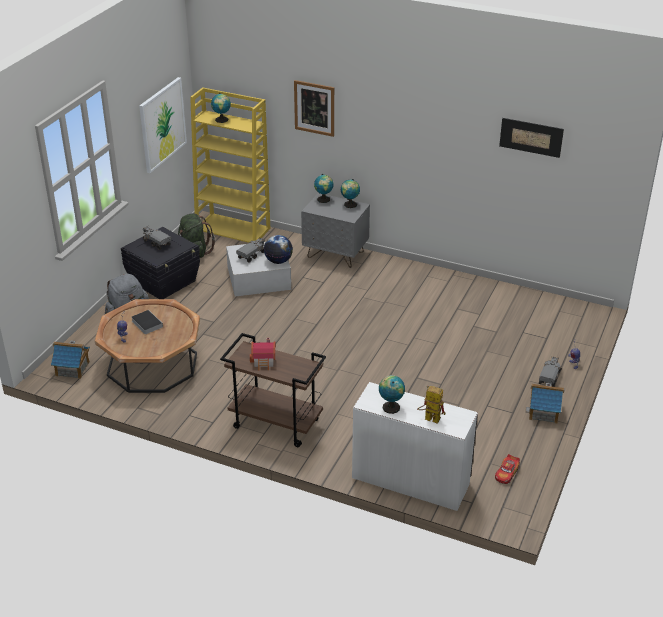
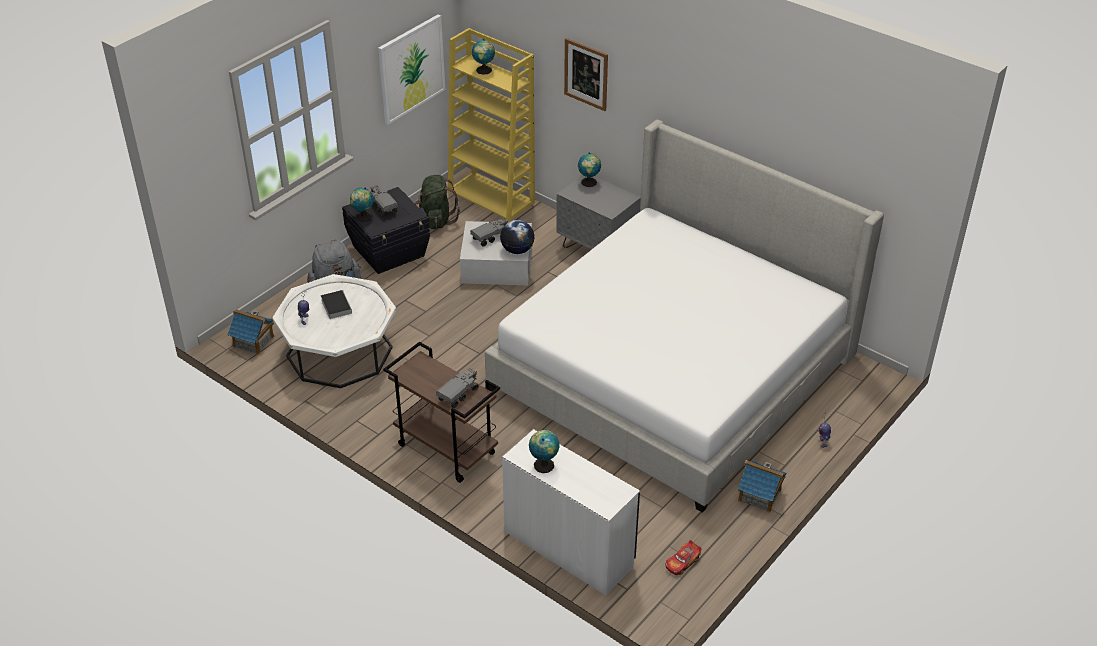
camera: 15 degrees right, 5 degrees up
(152, 364) = (339, 352): brown coffee table -> white coffee table
(264, 361) = (433, 380): toy house -> none
(350, 205) = (616, 194): globe -> globe (363, 217)
(428, 418) = (580, 487): toy robot -> none
(436, 334) = (673, 372): none -> bed
(531, 137) = (821, 155): picture -> none
(549, 377) = (785, 453): toy truck -> toy truck (458, 394)

